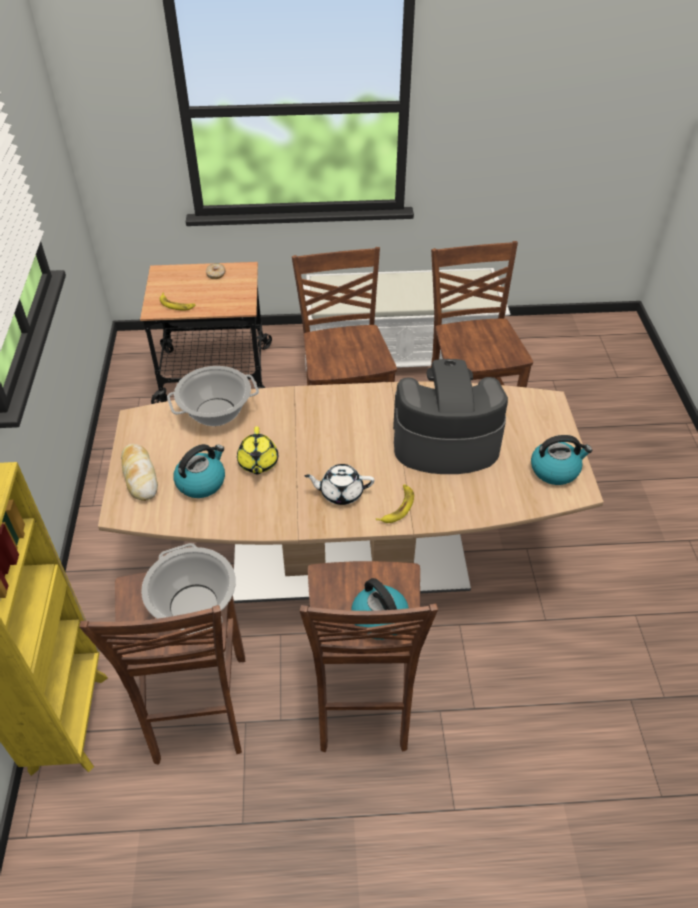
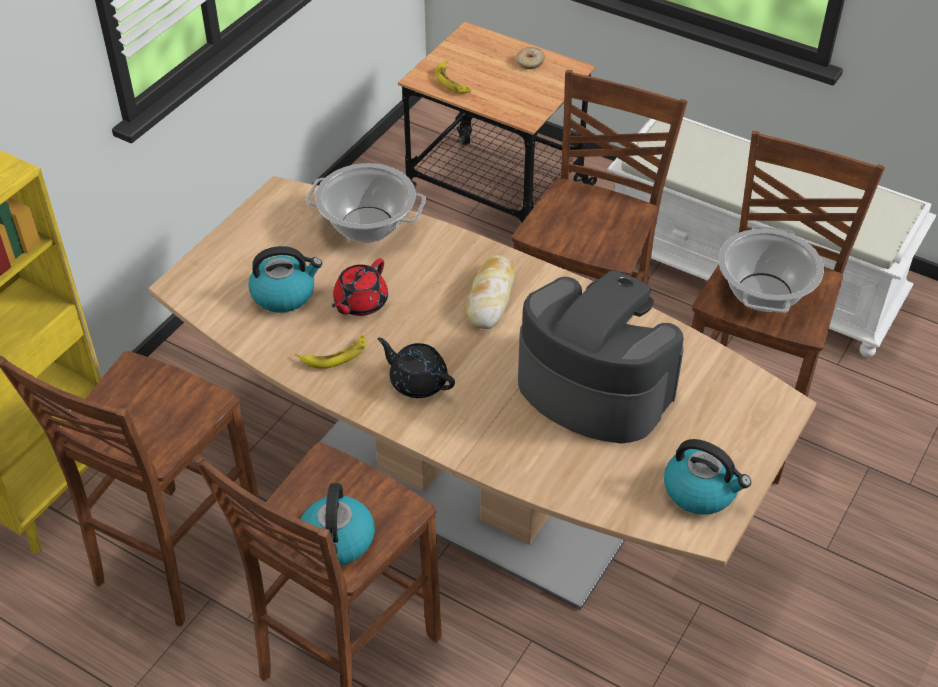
camera: 35 degrees right, 0 degrees up
(140, 476) = (231, 256): bread -> bread (491, 297)
(193, 605) = (171, 417): cooking pot -> cooking pot (763, 292)
(258, 463) = (360, 303): yellow teapot -> red teapot
(340, 492) = (417, 381): white teapot -> black teapot
(397, 507) = (465, 431): banana -> banana (335, 355)

